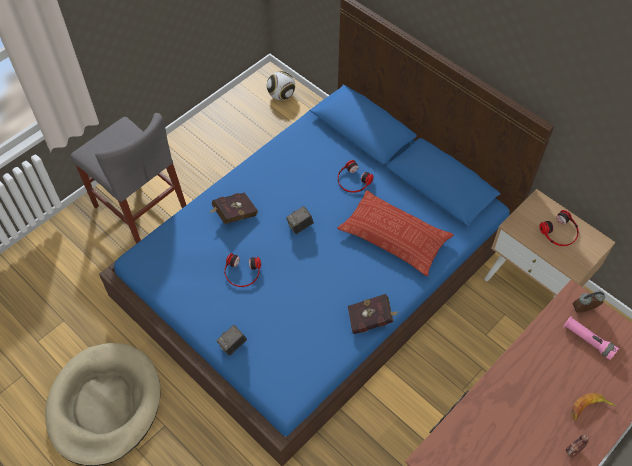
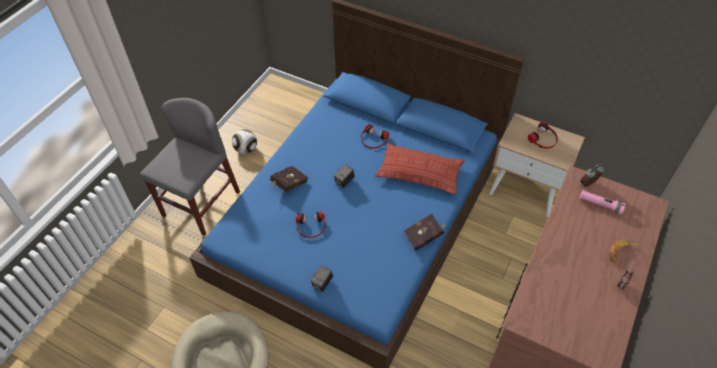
camera: 15 degrees left, 5 degrees down
(140, 208) = (201, 204): grey chair -> grey chair turned 90 degrees counterclockwise
(281, 95) = (288, 96): football -> football (246, 150)

